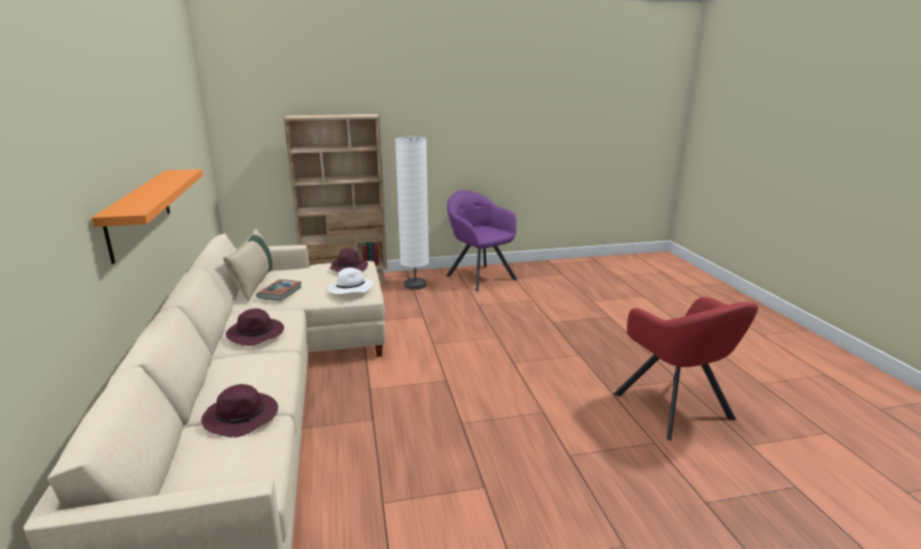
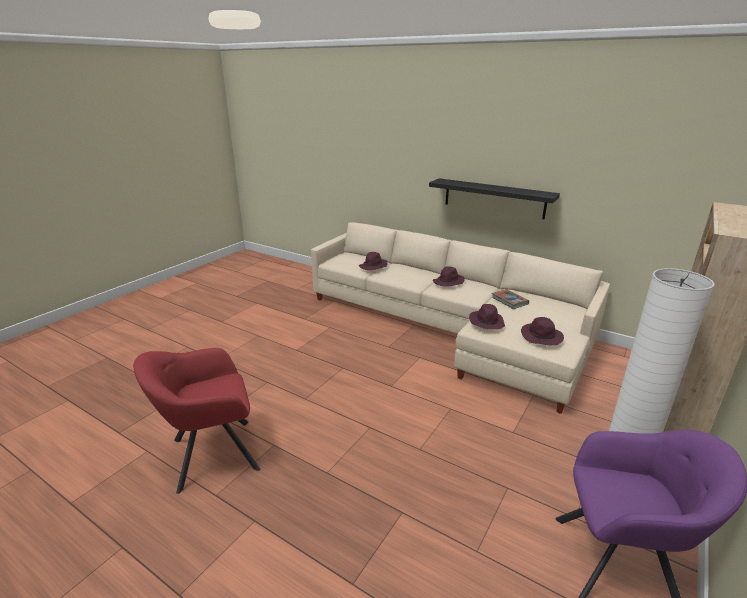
camera: 135 degrees right, 5 degrees up
(139, 212) = (494, 198): orange shelf -> black shelf
(255, 283) = (544, 300): beige pillow -> none
(350, 289) = (486, 322): white hat -> purple hat
(676, 408) = (210, 455): red armchair -> red armchair turned 45 degrees counterclockwise

